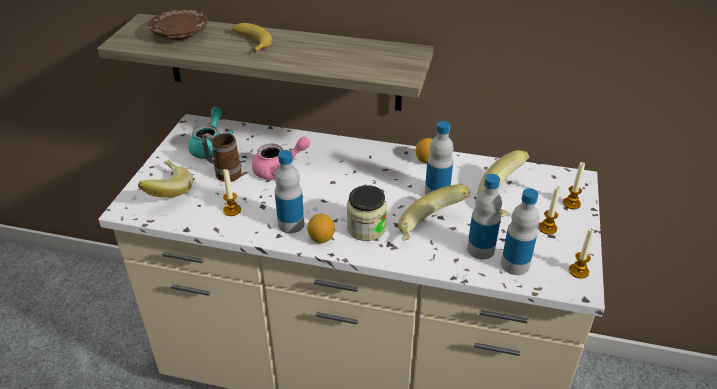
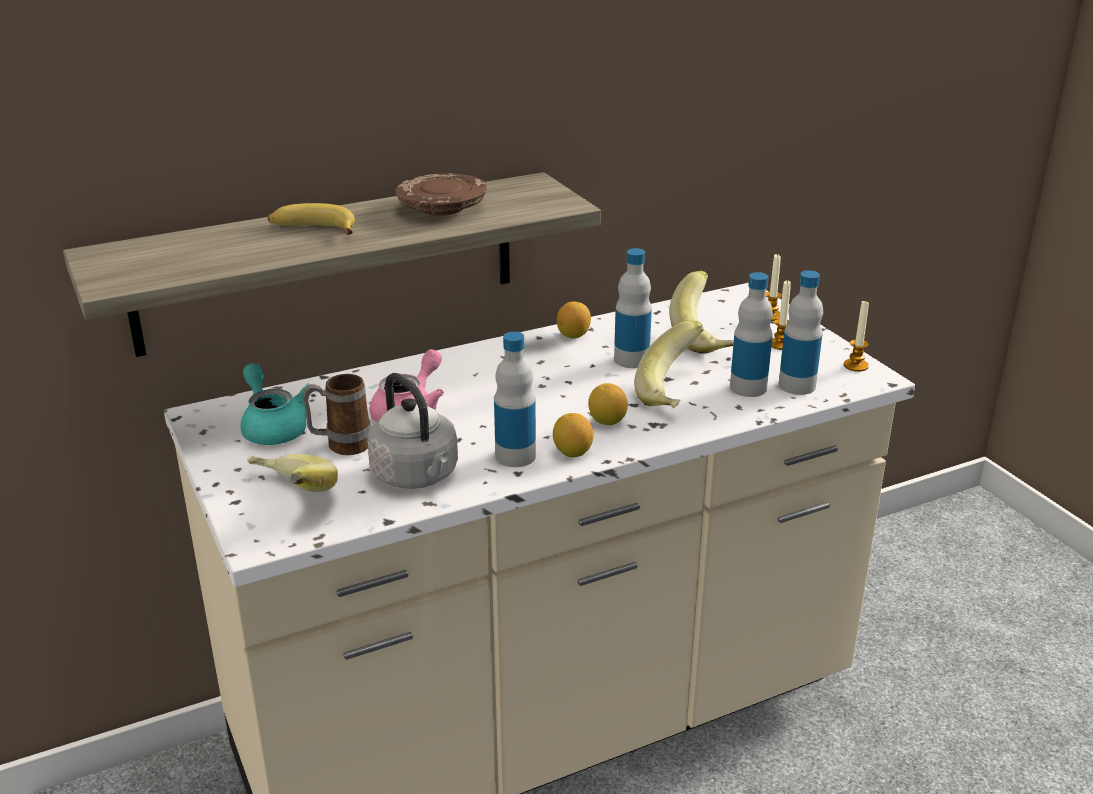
camera: 40 degrees left, 10 degrees down
(180, 34) = (189, 251): brown plate -> brown plate (441, 208)
(232, 210) = (417, 476): candle -> grey kettle
(366, 228) = (607, 421): jar -> lemon

